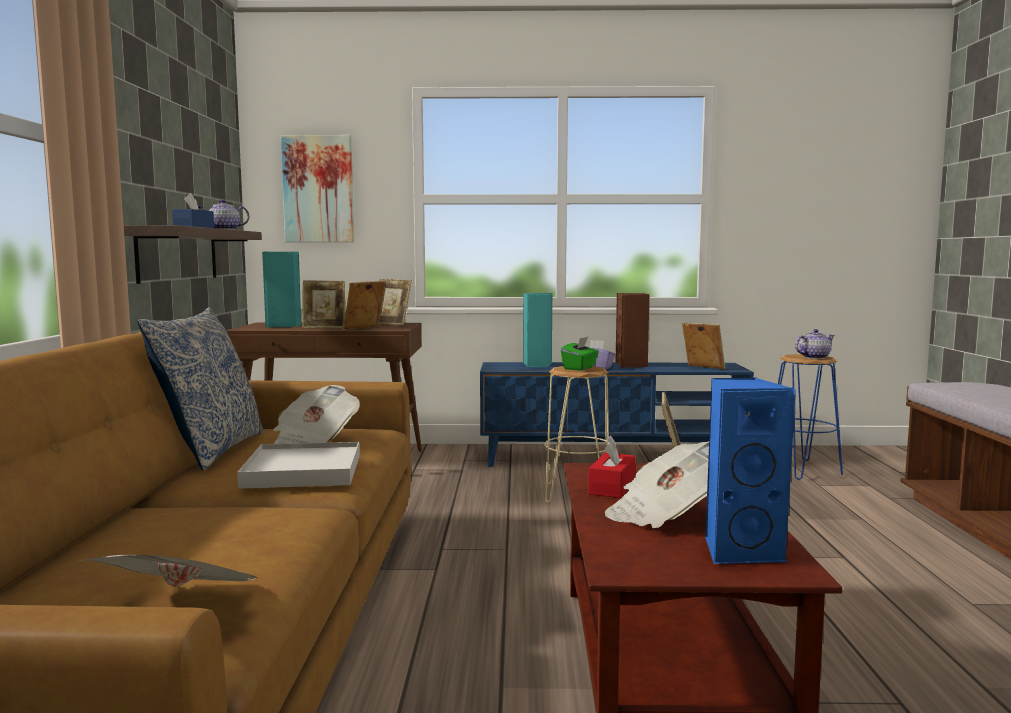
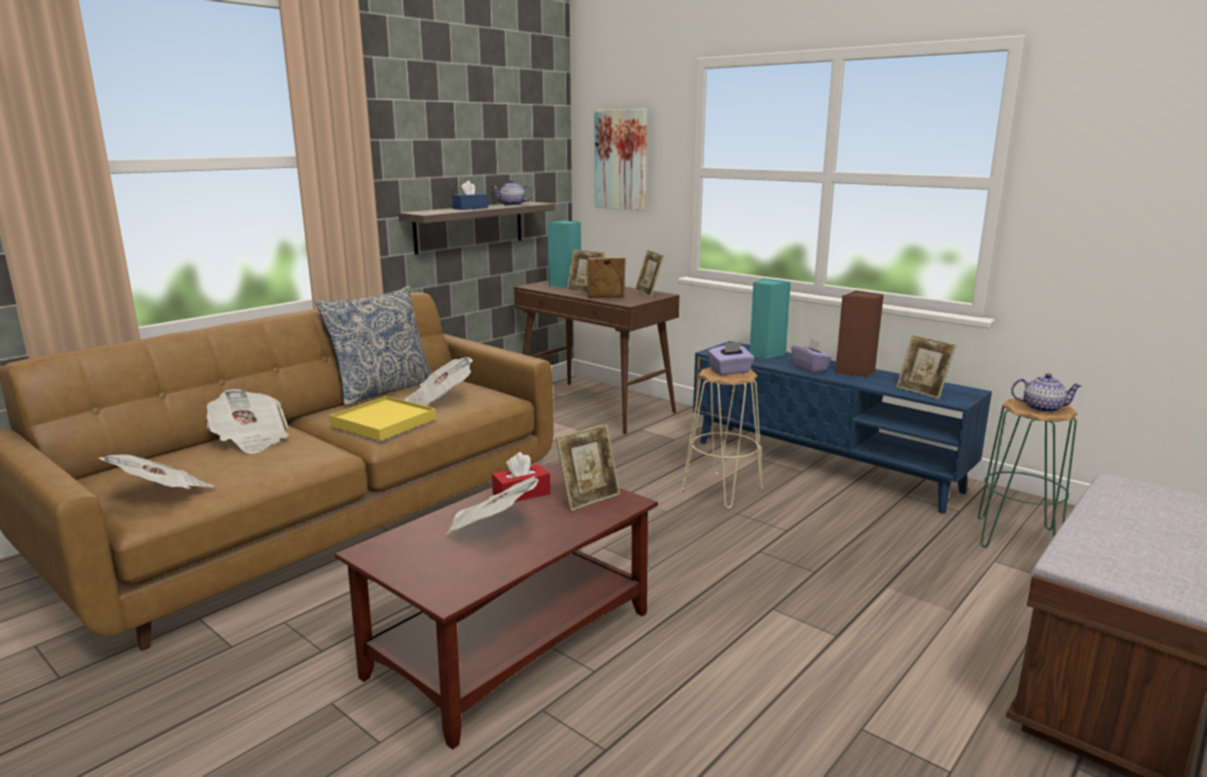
camera: 40 degrees right, 10 degrees up
(155, 527) = (250, 440): none -> newspaper
(303, 471) = (383, 422): white tray -> yellow tray
(580, 368) = (730, 371): green tissue box -> purple tissue box
(702, 368) = (922, 392): picture frame -> picture frame turned 150 degrees clockwise
(739, 551) = (457, 570): blue speaker -> none
(802, 470) = (1016, 538): blue stool -> green stool

